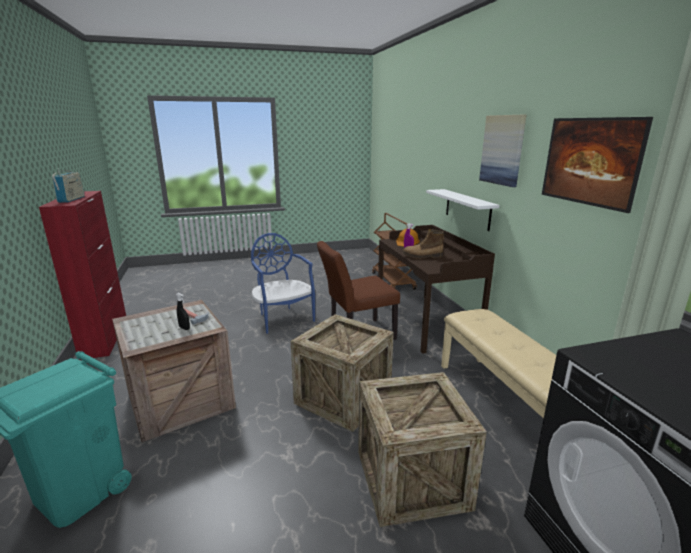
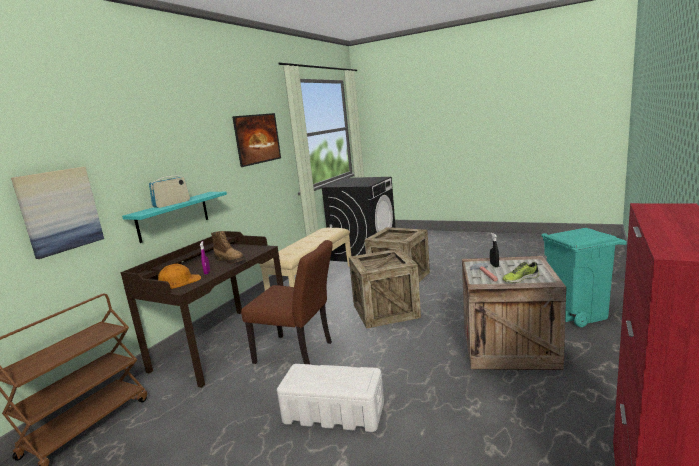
camera: 135 degrees left, 5 degrees down
(71, 199) = (667, 218): radio -> radio (172, 204)
(155, 317) = (520, 279): none -> shoe
(283, 318) = (333, 413): blue chair -> white storage box
(467, 209) = (173, 216): white shelf -> turquoise shelf
(502, 150) = (197, 145): picture -> picture (59, 210)

